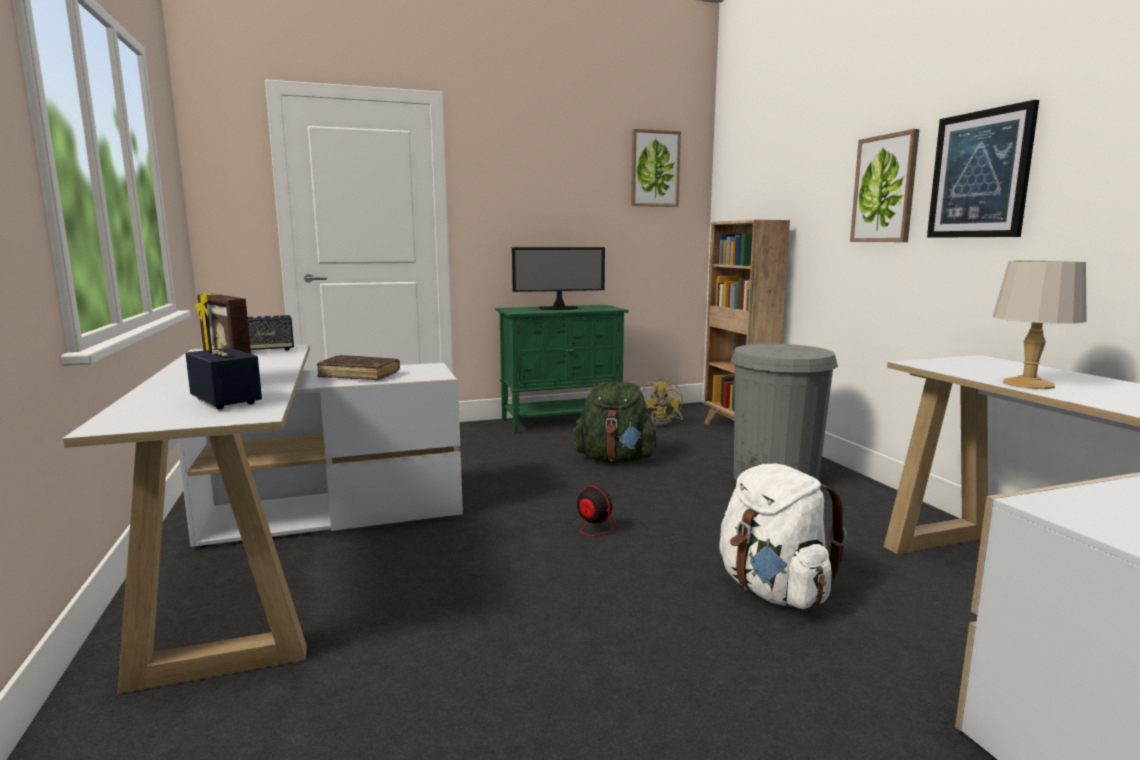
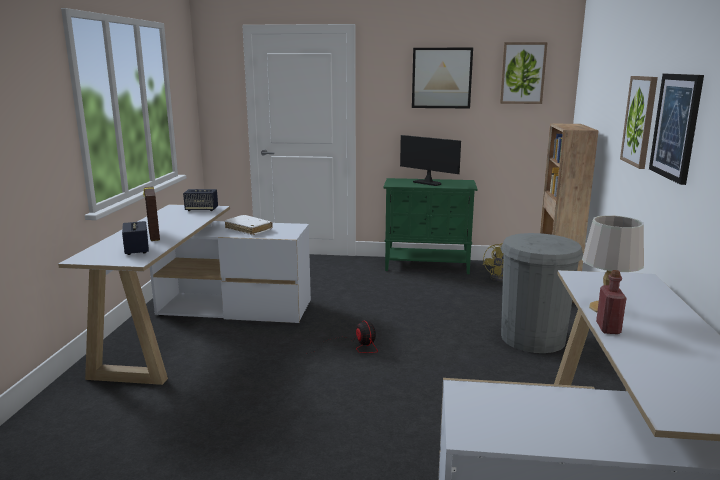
camera: 25 degrees right, 5 degrees up
(359, 375) = (248, 229): brown book -> white book
(559, 308) = (428, 183): monitor -> monitor turned 150 degrees counterclockwise
(560, 172) = (441, 78): none -> picture
(615, 460) = (432, 302): green backpack -> none
(773, 590) = (431, 412): white backpack -> none
(1083, 399) = (608, 328): none -> red bottle

